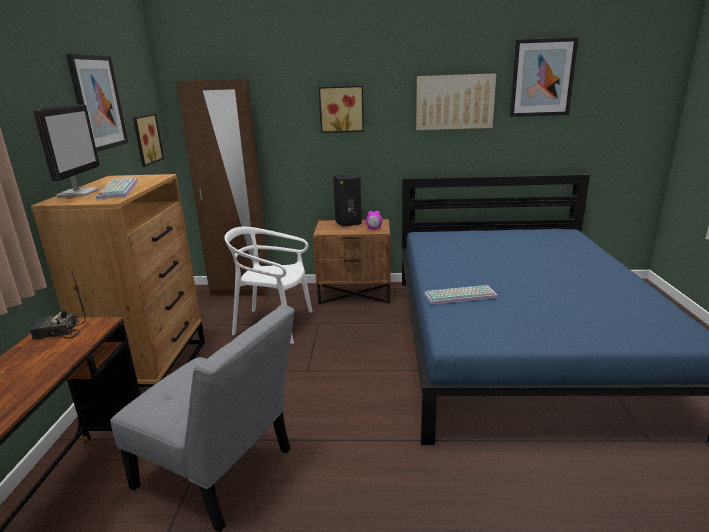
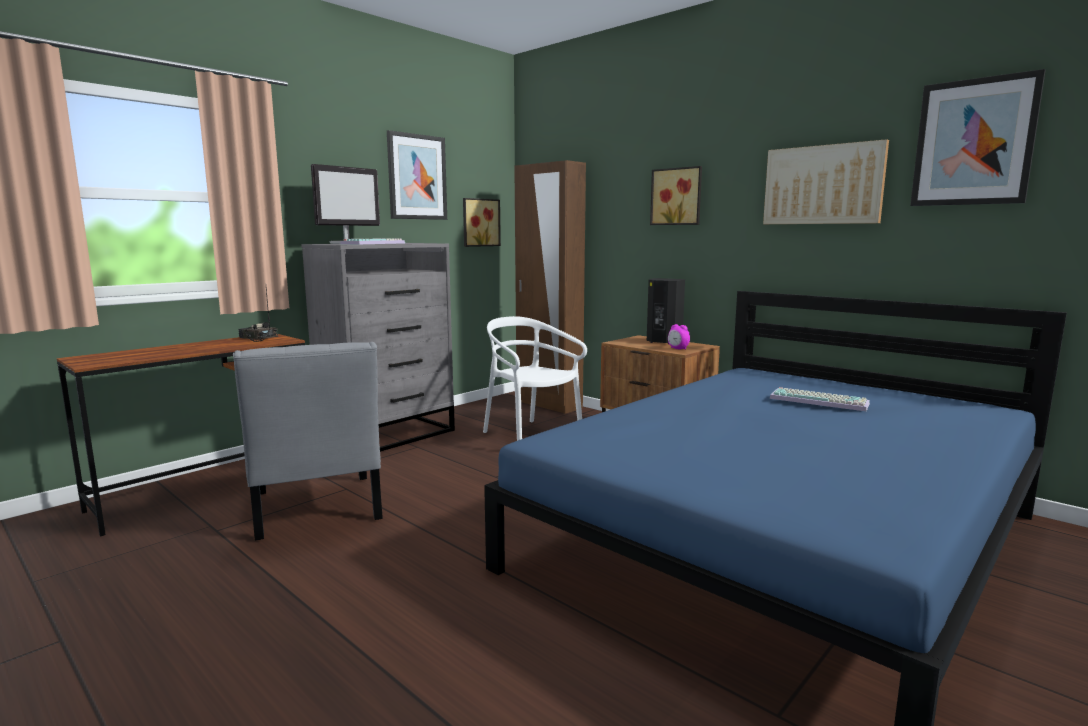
camera: 40 degrees right, 10 degrees down
(154, 371) = (389, 436): brown dresser -> grey dresser
(460, 295) = (646, 418): keyboard -> keyboard (820, 401)

